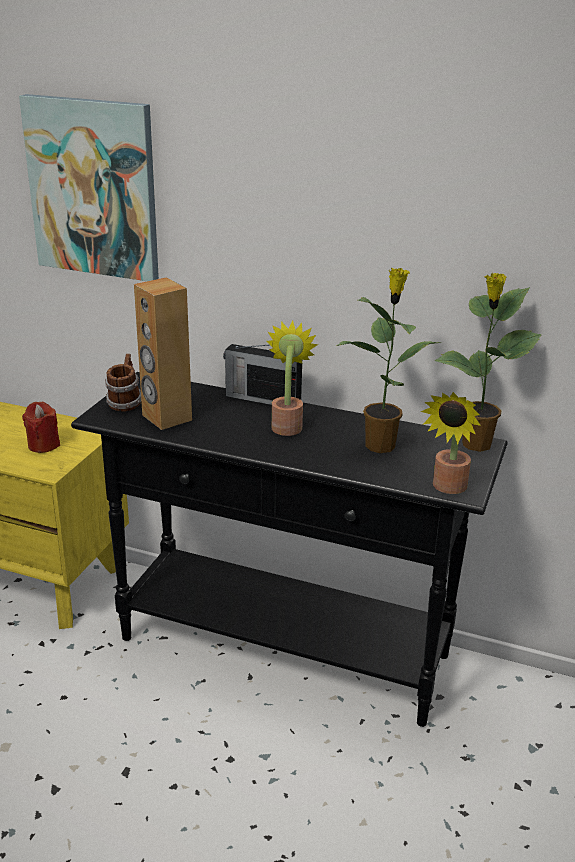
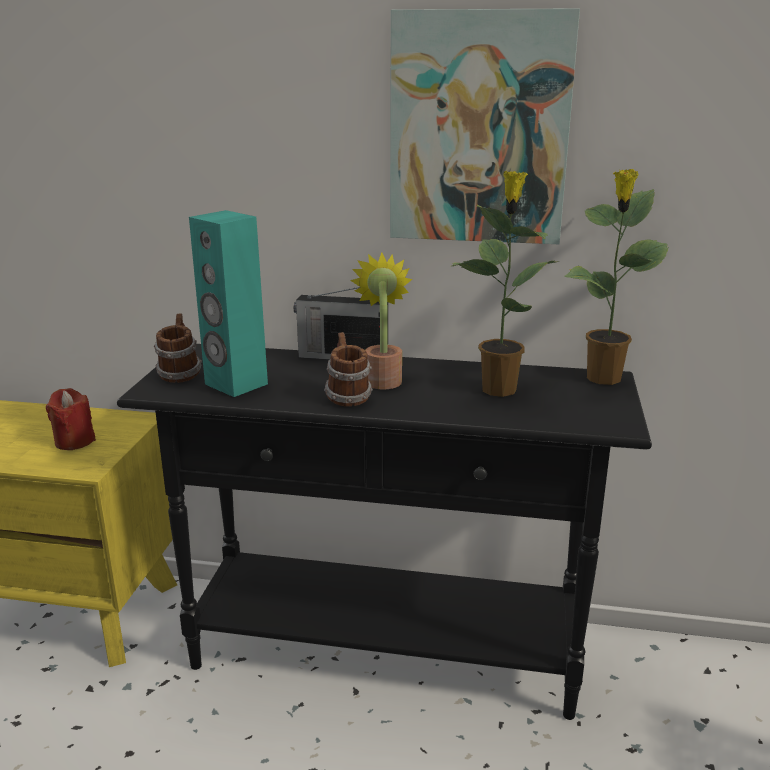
camera: 10 degrees left, 5 degrees down
(94, 188) = (119, 123): picture -> picture (479, 129)
(166, 418) = (235, 384): brown speaker -> turquoise speaker
(251, 440) = (347, 397): none -> mug
(447, 488) = (599, 424): potted plant -> none

